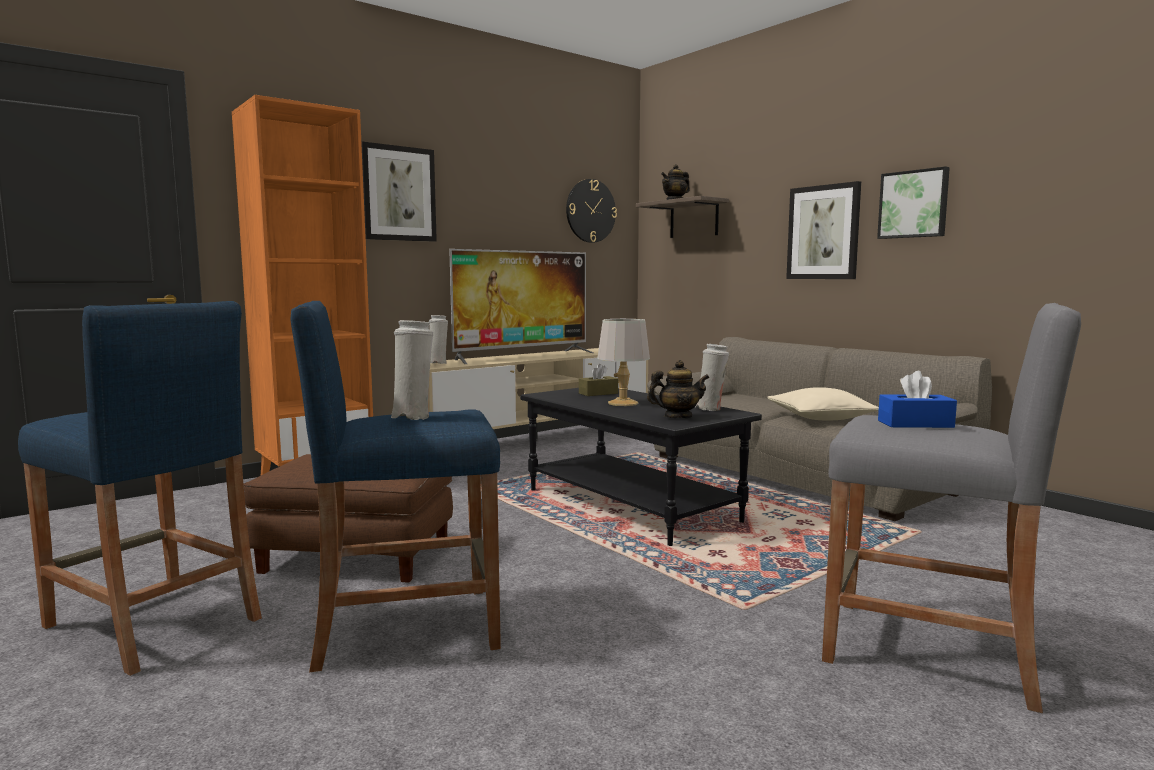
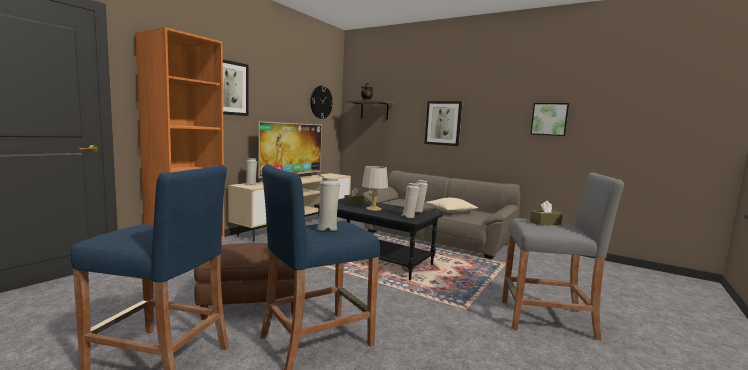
camera: 20 degrees left, 0 degrees up
(677, 417) = (409, 216): teapot -> white vase
(914, 204) = (486, 114): picture -> picture (549, 119)
(915, 424) = (545, 223): blue tissue box -> brown tissue box

